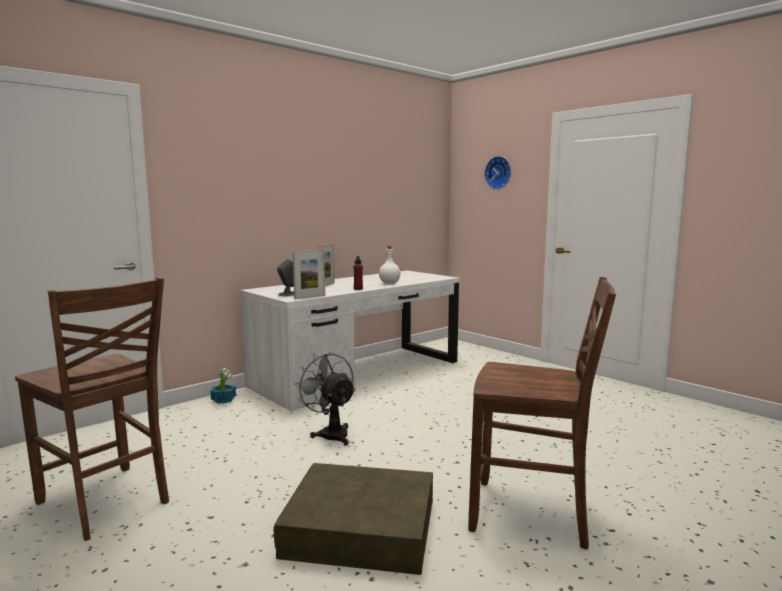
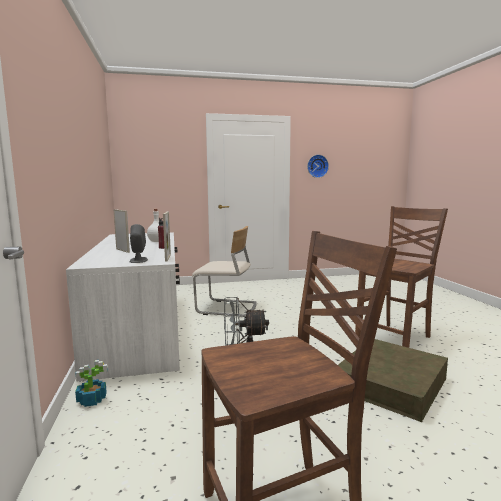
camera: 60 degrees left, 0 degrees up
(468, 390) = (227, 309): none -> beige chair
(499, 173) = (163, 152): wall clock -> wall clock (317, 166)

